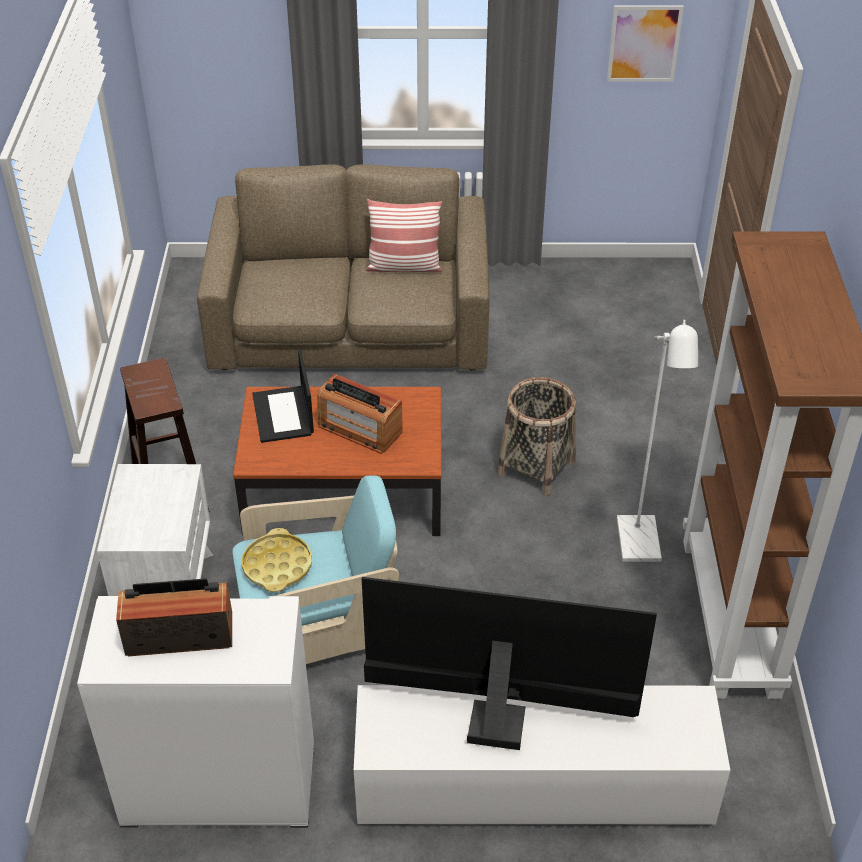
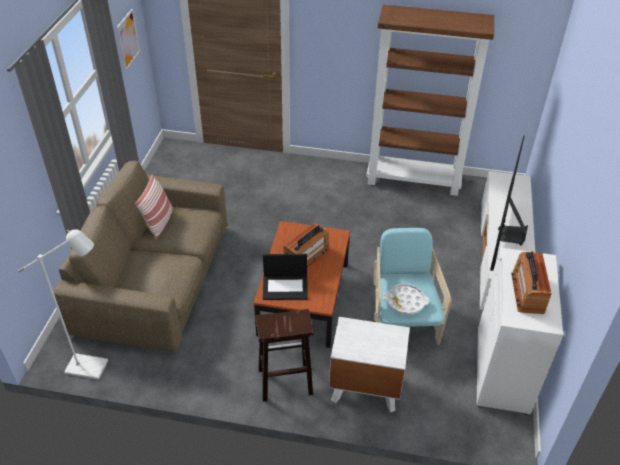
camera: 80 degrees left, 0 degrees up
(277, 566) = (405, 302): yellow tray -> white tray
(536, 467) = (306, 221): basket -> none
(640, 549) = (369, 198): white floor lamp -> white floor lamp (94, 368)

